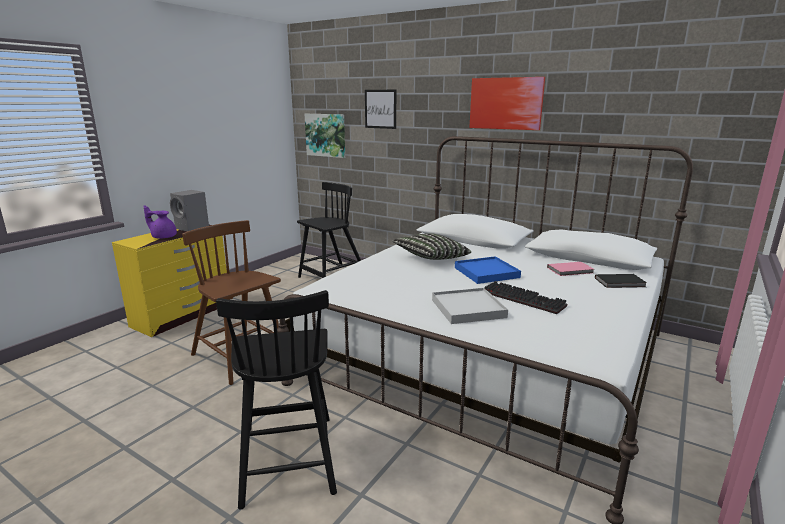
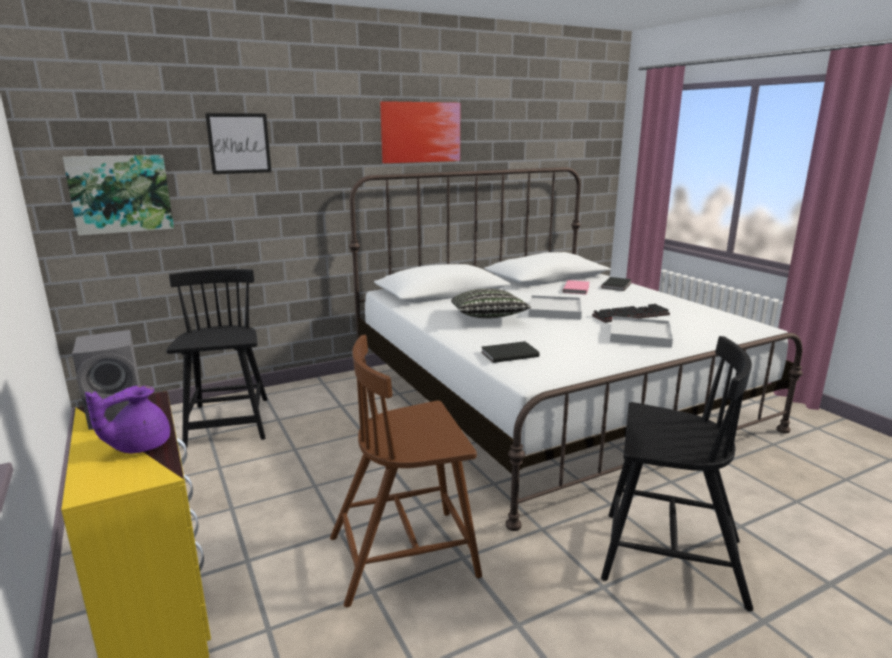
camera: 60 degrees left, 0 degrees up
(360, 275) = (508, 354): none -> black book
(486, 272) = (554, 310): blue tray -> white tray

